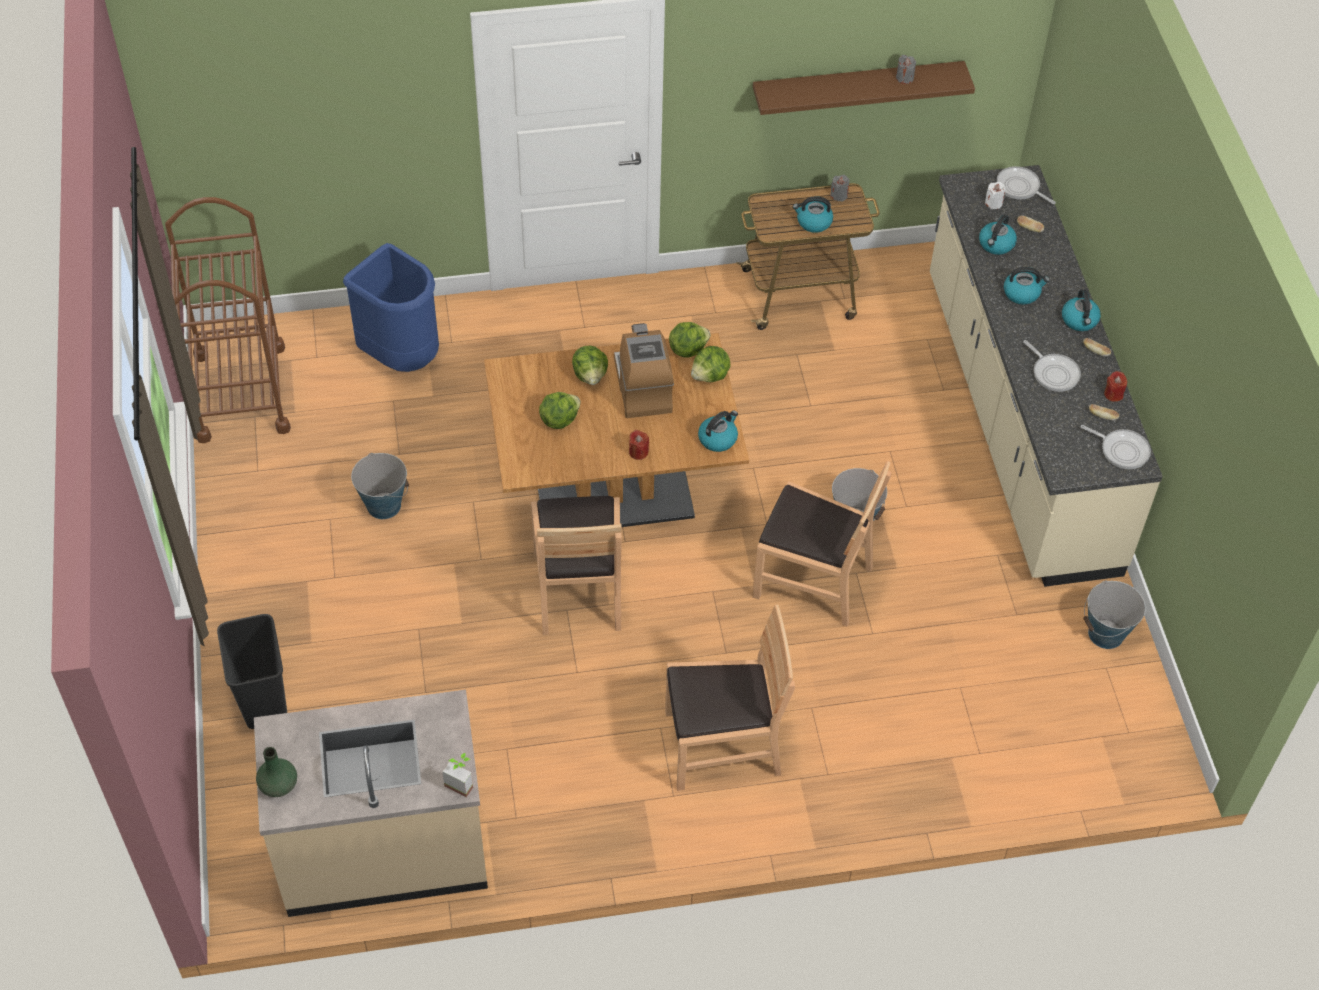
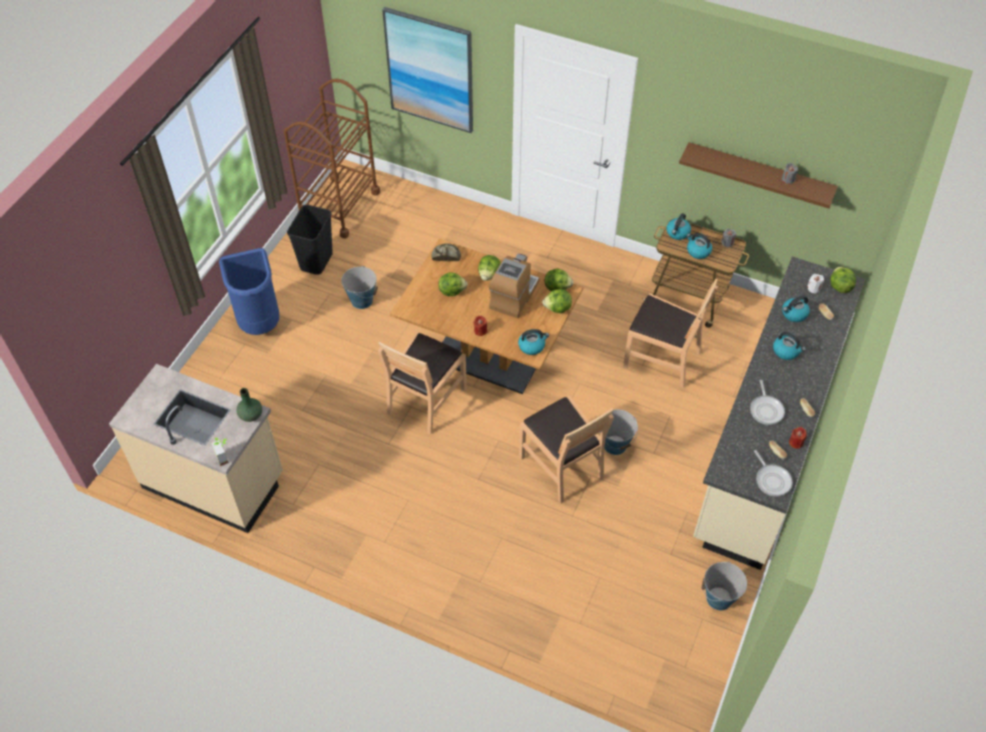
camera: 35 degrees right, 0 degrees up
(263, 702) = (220, 371): black trash can -> black trash can (316, 261)
(278, 785) = (137, 405): green vase -> green vase (250, 415)
(335, 130) = (430, 70): none -> picture
(402, 356) = (435, 226): blue trash can -> blue trash can (259, 322)
(512, 377) = (446, 255): none -> bread
(722, 745) = (433, 530): brown chair -> brown chair (662, 358)
(1020, 187) = (839, 287): frying pan -> lettuce
(1079, 320) = (811, 386): kettle -> kettle (677, 233)

